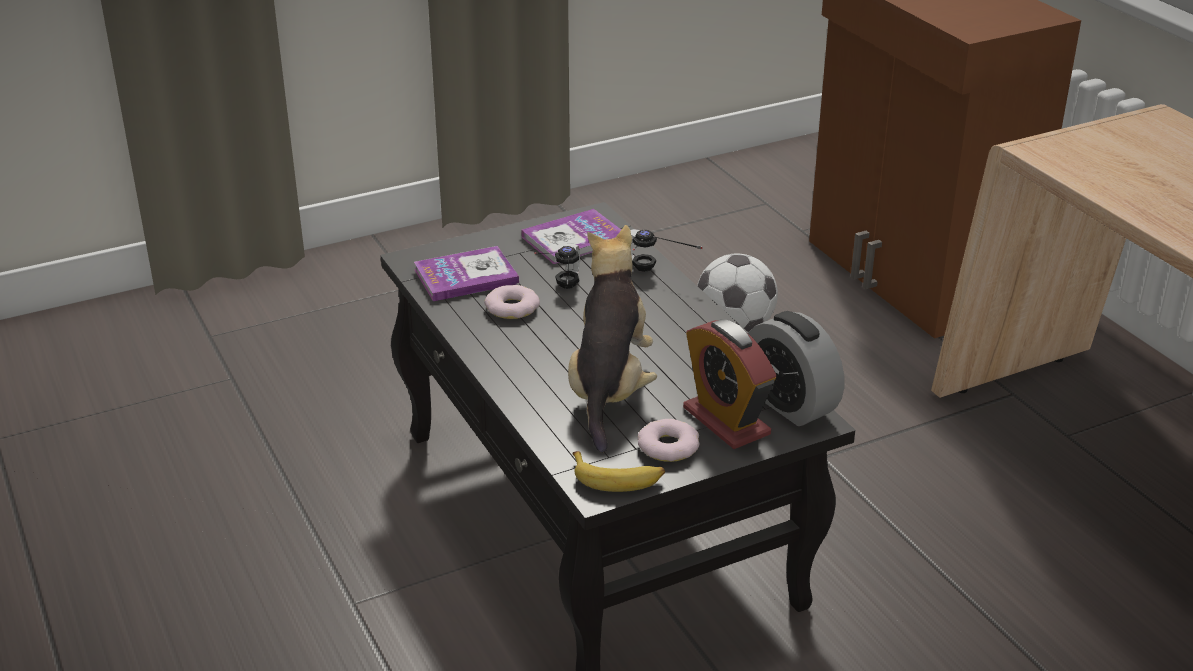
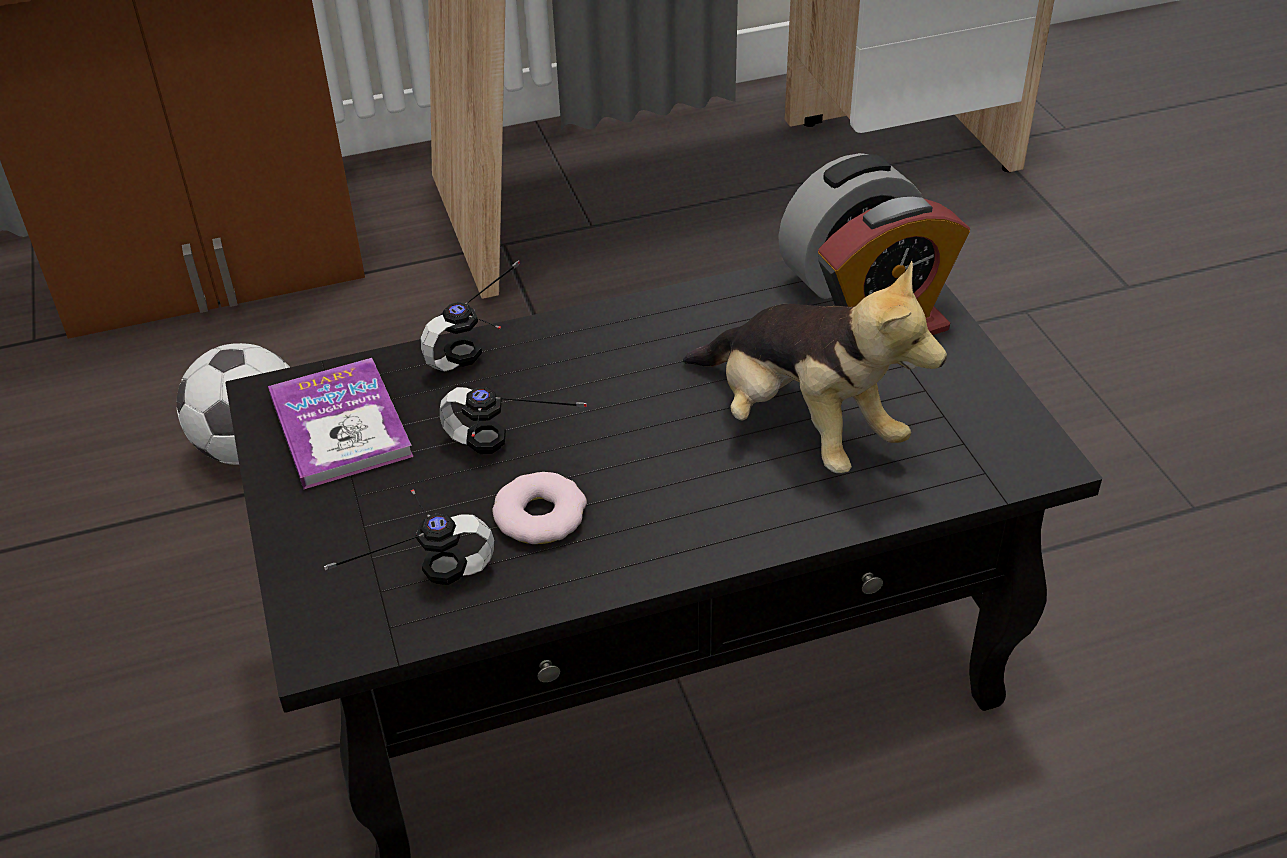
camera: 80 degrees left, 10 degrees up
(466, 276) = (415, 570): book -> headphones
(609, 390) = (800, 427): plush toy -> plush toy turned 150 degrees counterclockwise
(618, 478) = (1014, 439): banana -> none
(668, 446) = (939, 385): donut -> none

